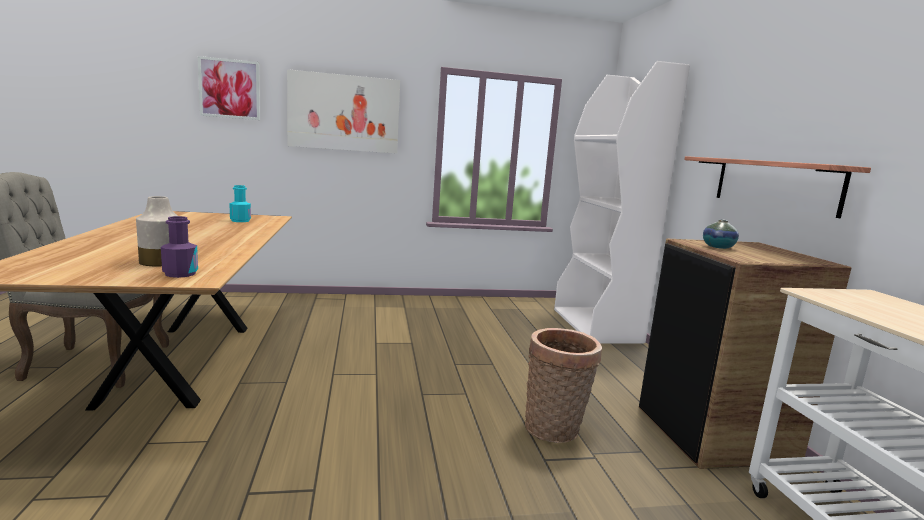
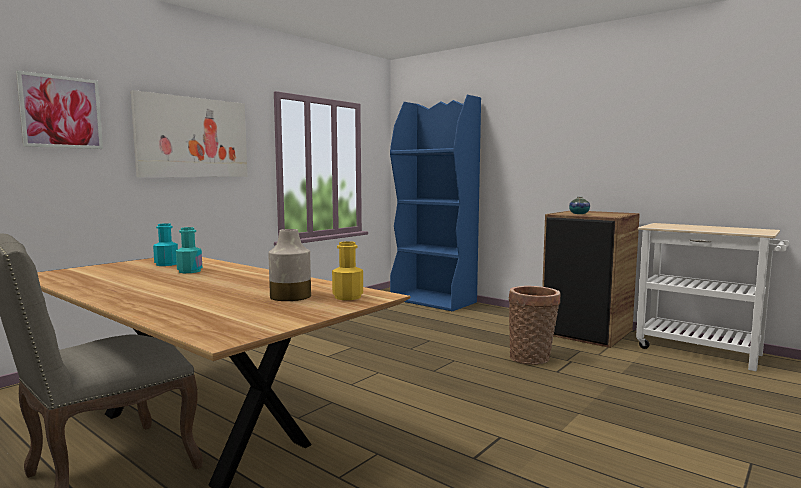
camera: 40 degrees left, 5 degrees down
(180, 274) = (347, 297): purple bottle -> yellow bottle
(223, 228) = (189, 271): none -> turquoise bottle
(597, 326) = (434, 301): white bookcase -> blue bookcase
(774, 184) = (573, 174): shelf -> none

